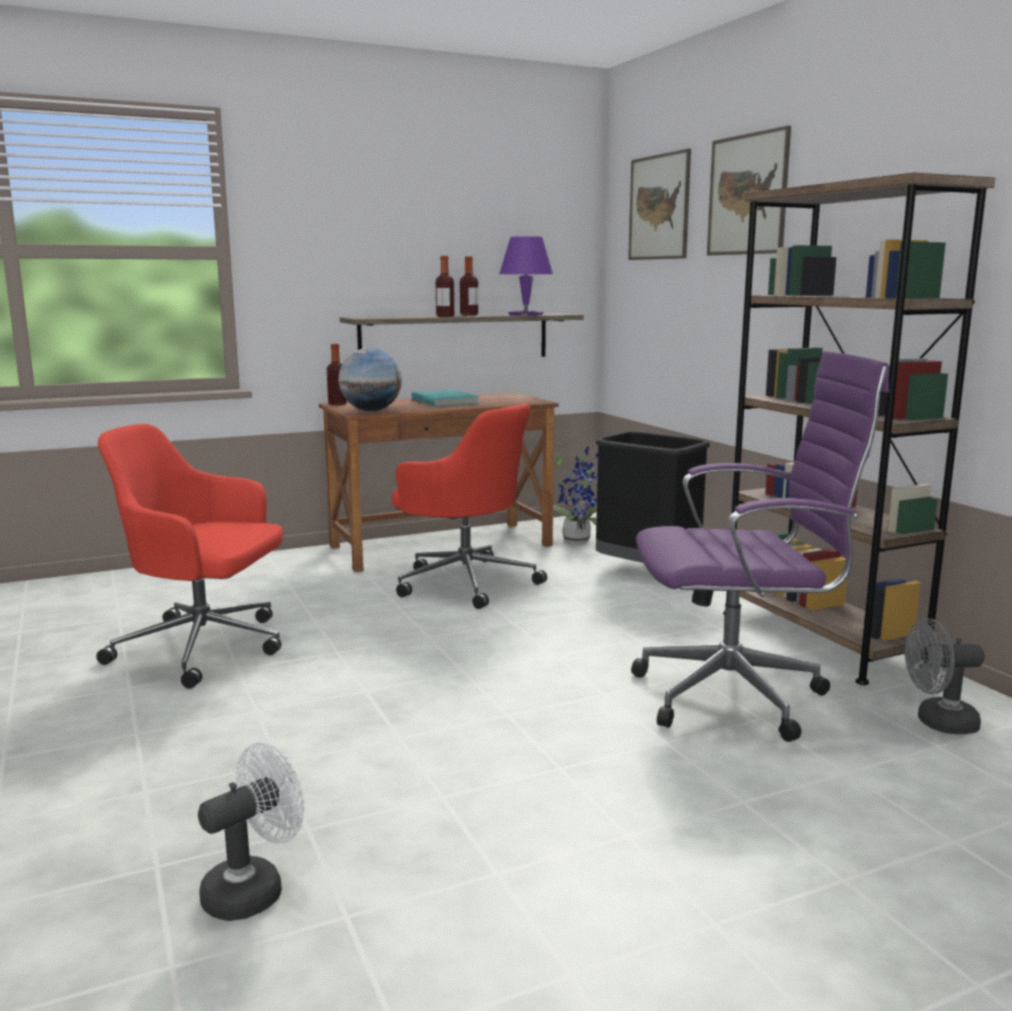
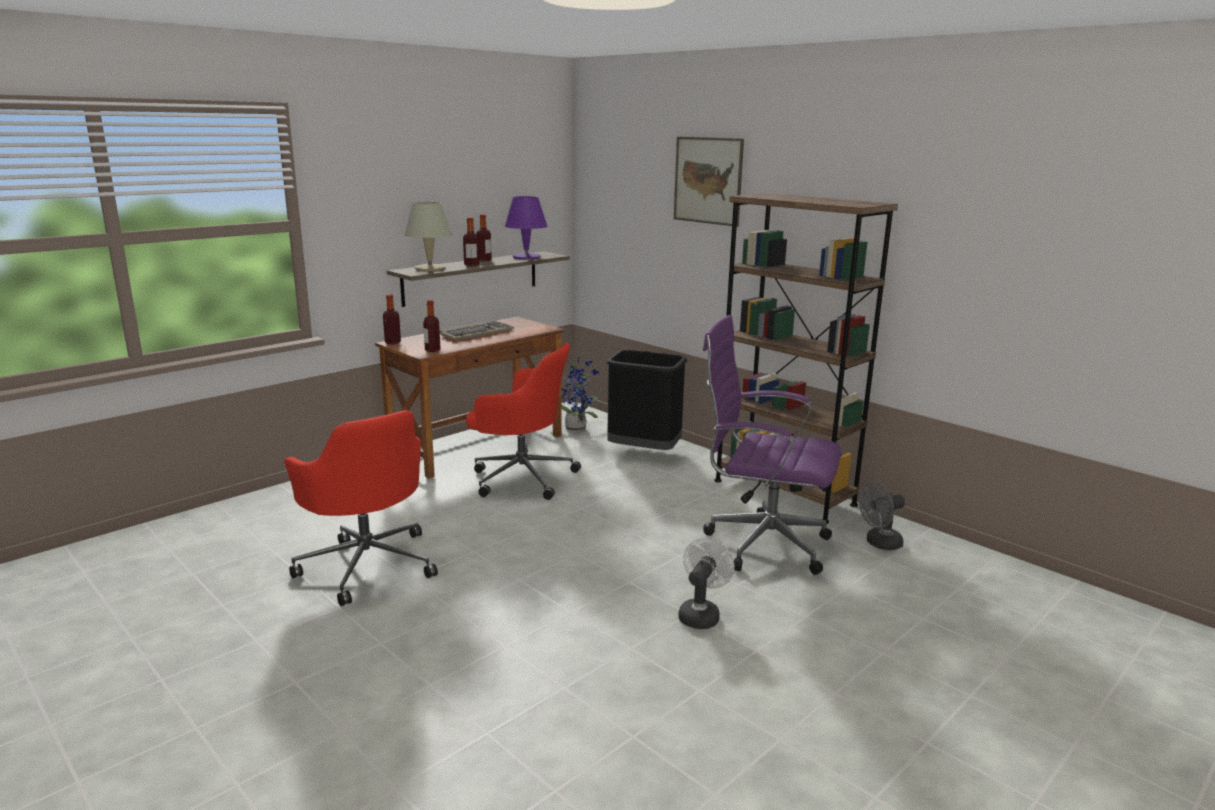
camera: 20 degrees left, 5 degrees up
(205, 648) = (368, 564): red office chair -> red office chair turned 120 degrees counterclockwise
(254, 889) = (564, 733): white fan -> white fan (701, 614)
(371, 411) = (432, 350): globe -> bottle
(391, 316) = (430, 268): none -> beige table lamp
(446, 401) = (477, 333): turquoise book -> keyboard
(659, 207) = (627, 176): picture -> none
(738, 696) = (761, 544): purple office chair -> purple office chair turned 135 degrees counterclockwise

